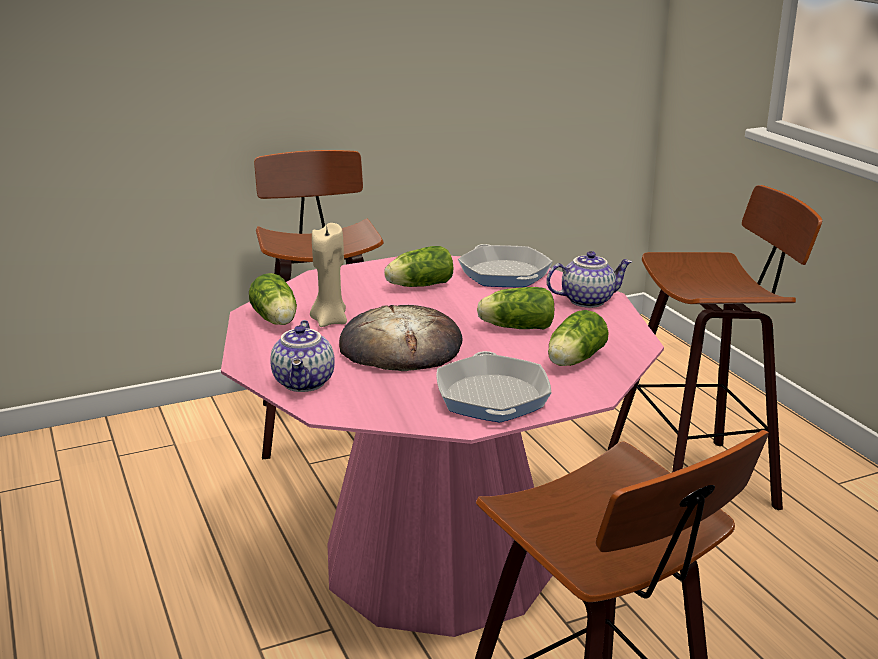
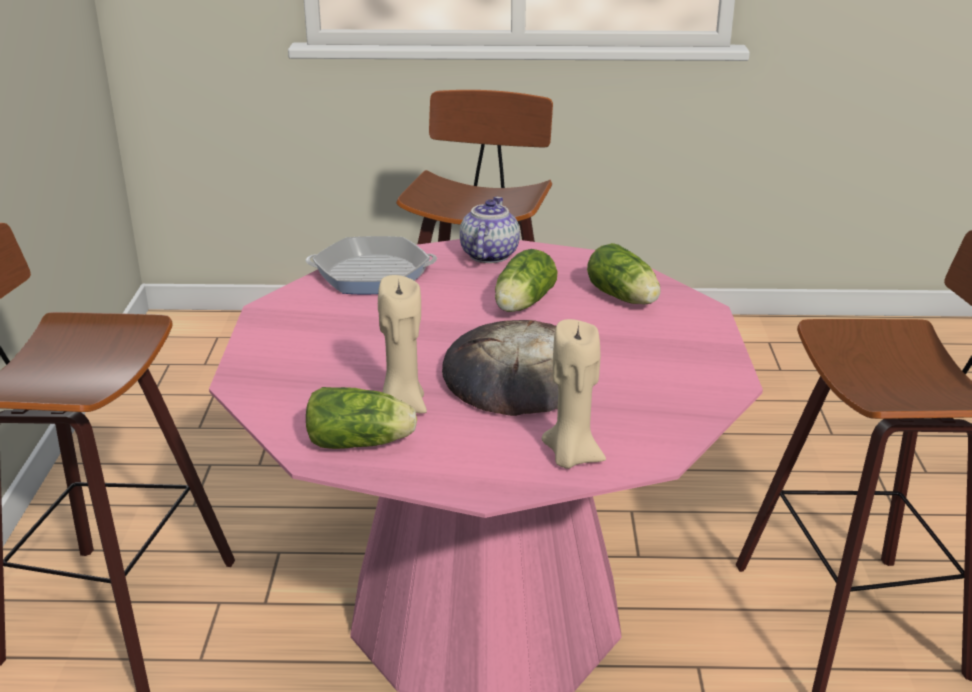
camera: 65 degrees left, 5 degrees up
(305, 383) = (571, 457): teapot -> beige candle
(418, 286) = (351, 328): lettuce -> none
(492, 397) = (678, 356): frying pan -> none

